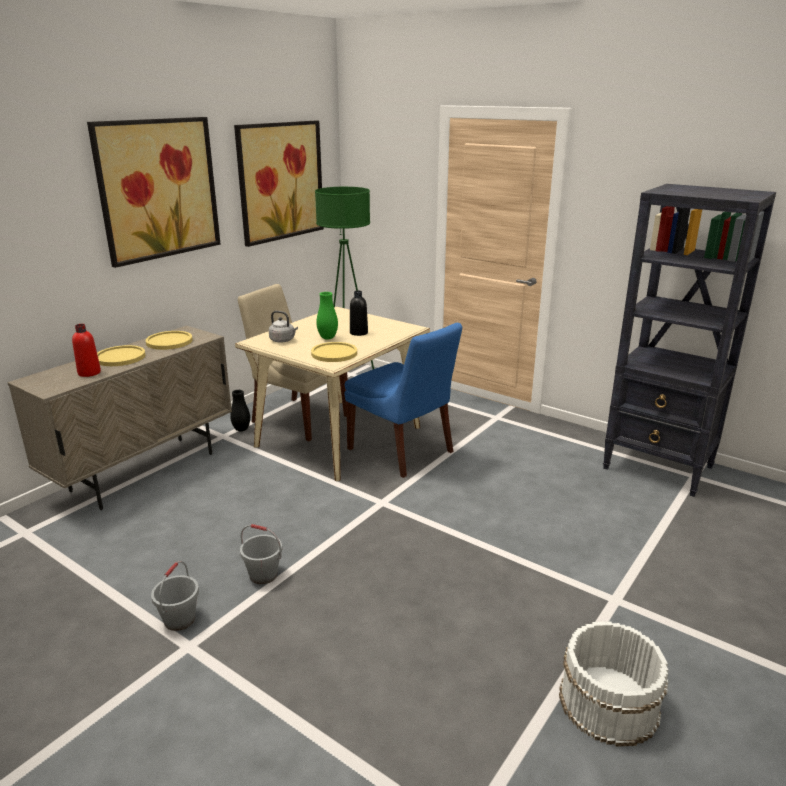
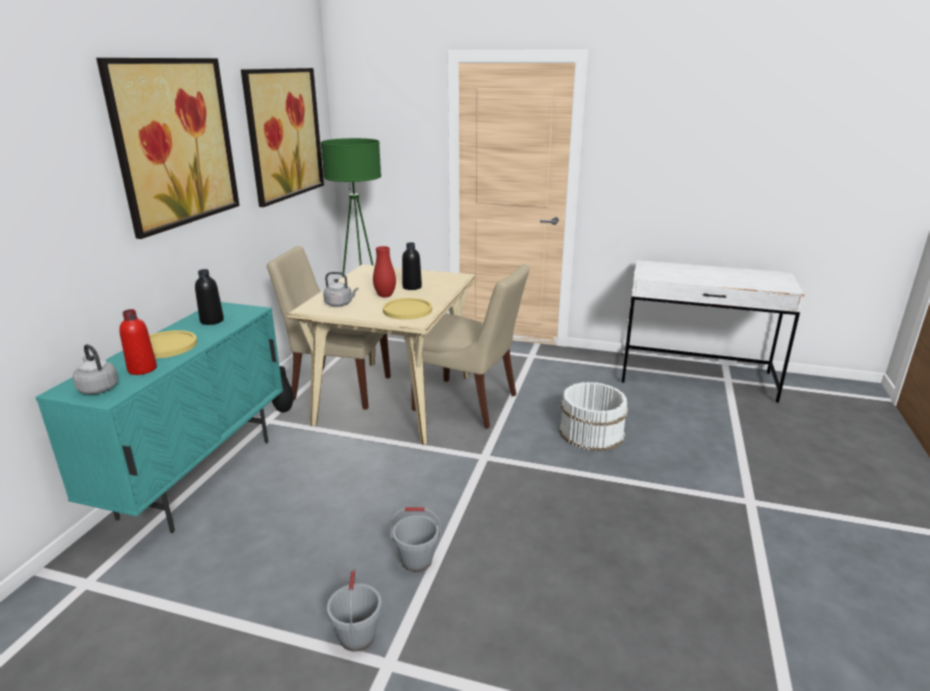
camera: 20 degrees left, 0 degrees up
(49, 382) = (98, 388): none -> grey kettle
(144, 471) = (199, 477): beige cabinet -> turquoise cabinet
(169, 341) = (212, 321): yellow plate -> black bottle
(327, 338) = (385, 296): green vase -> red vase
(402, 452) = (469, 403): blue chair -> beige chair
(607, 703) = (814, 598): white bucket -> white bucket (590, 432)
(659, 468) = (696, 378): black bookcase -> white desk

